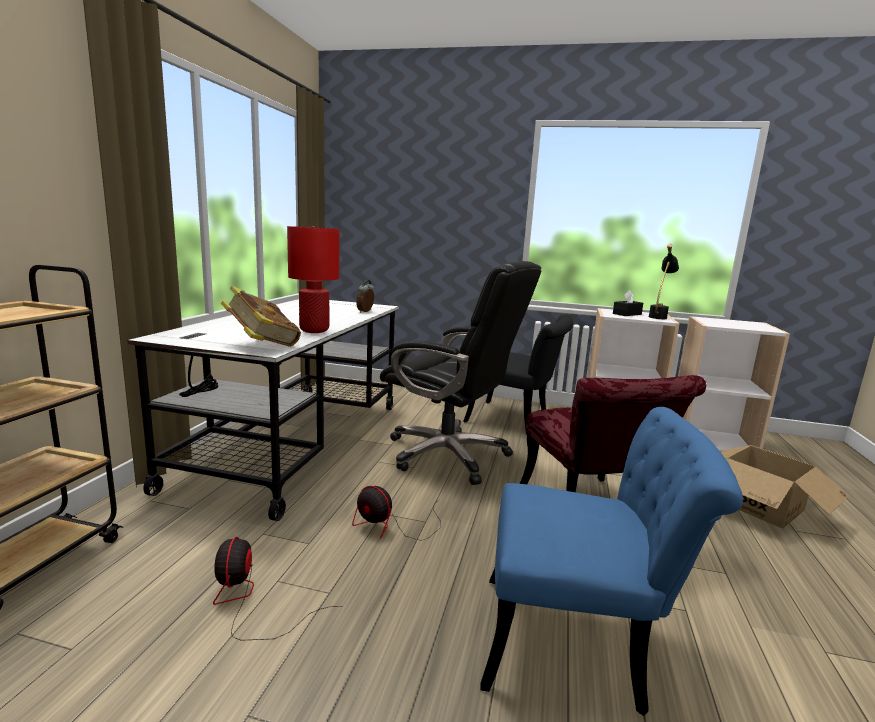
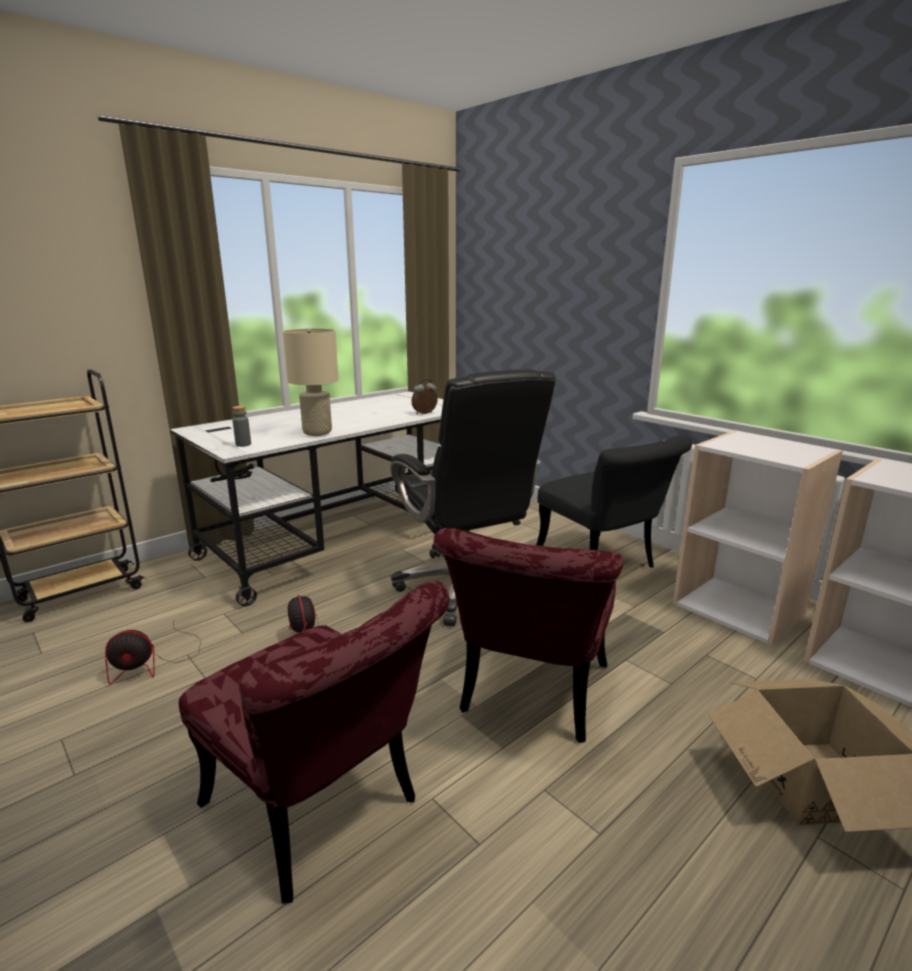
camera: 35 degrees right, 5 degrees up
(249, 601) = (153, 662): fan -> fan turned 135 degrees counterclockwise
(262, 345) = (243, 444): book -> grey bottle
(315, 332) = (318, 434): red table lamp -> beige table lamp
(579, 643) = (324, 814): blue chair -> red chair
(627, 314) = (754, 444): black tissue box -> none
(659, 316) = (804, 454): black table lamp -> none

